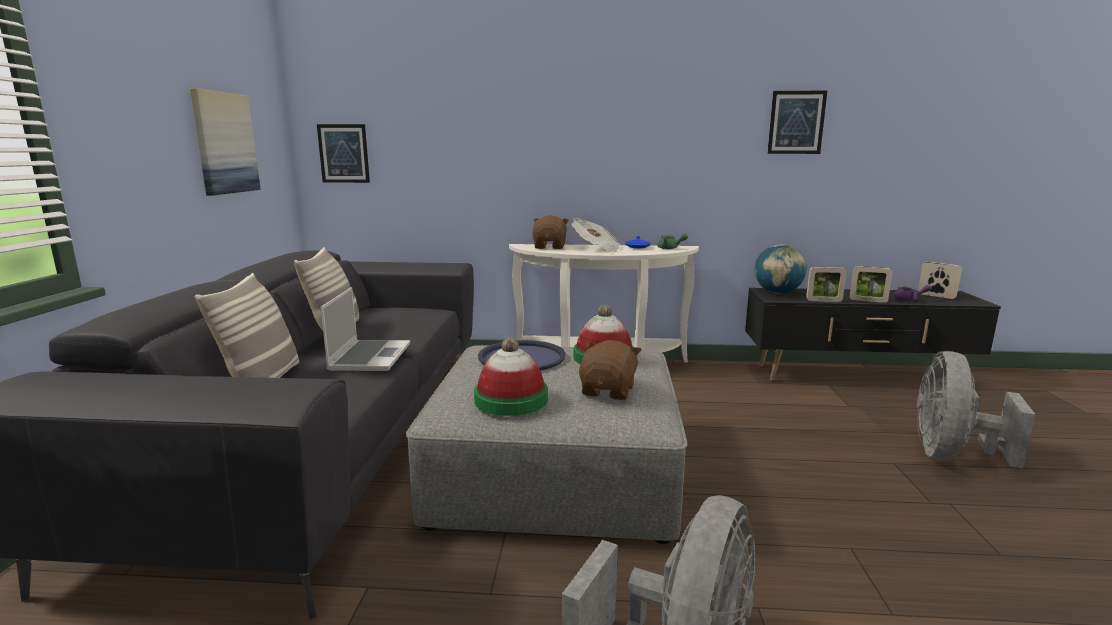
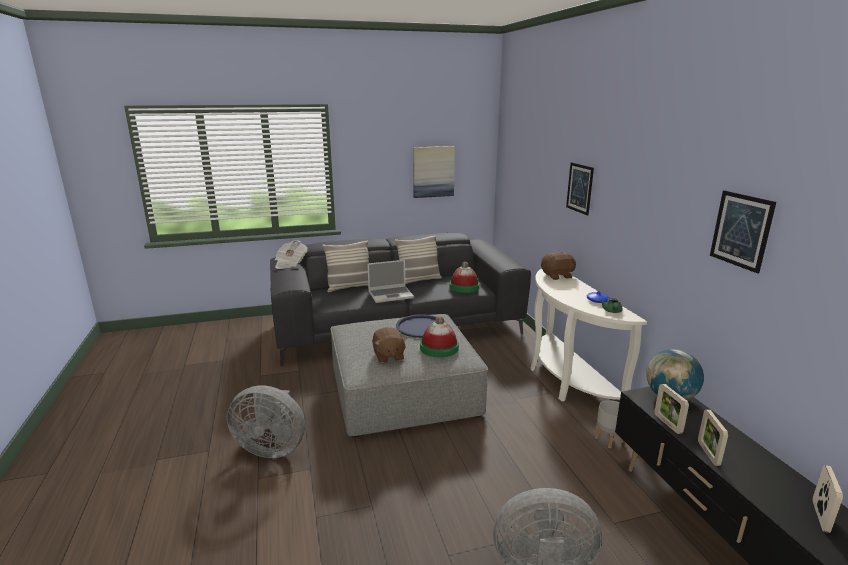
camera: 70 degrees right, 5 degrees up
(343, 153) = (508, 179): picture -> picture (579, 188)
(511, 399) = (363, 335): hat -> hat (464, 287)
(596, 249) = (570, 289): newspaper -> newspaper (290, 264)
(608, 391) = (388, 356): brown plush toy -> brown plush toy turned 75 degrees clockwise
(720, 376) = (609, 440): none -> grey planter
(909, 300) = (755, 487): purple teapot -> none

